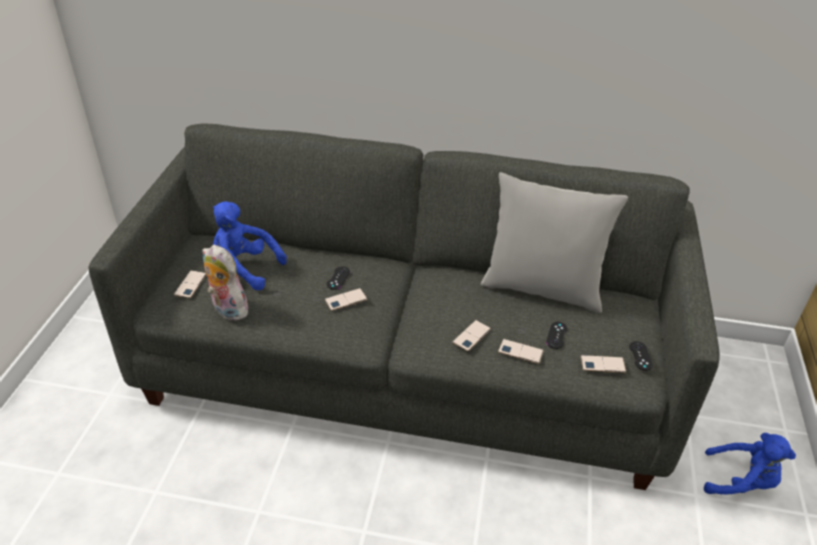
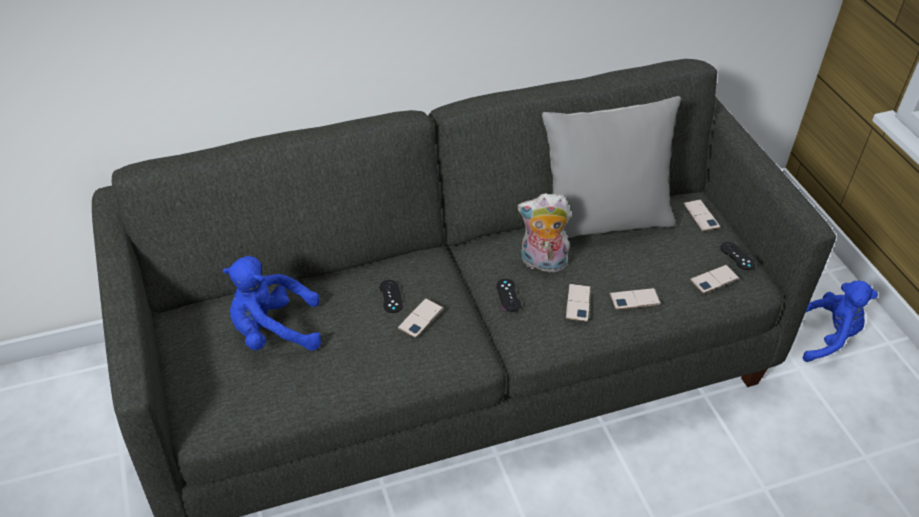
camera: 30 degrees left, 5 degrees up
(190, 284) = (224, 377): phone -> phone (701, 215)
(227, 310) = (295, 388): plush toy -> plush toy (541, 263)
(556, 335) = (654, 267): black game controller -> black game controller (508, 295)

